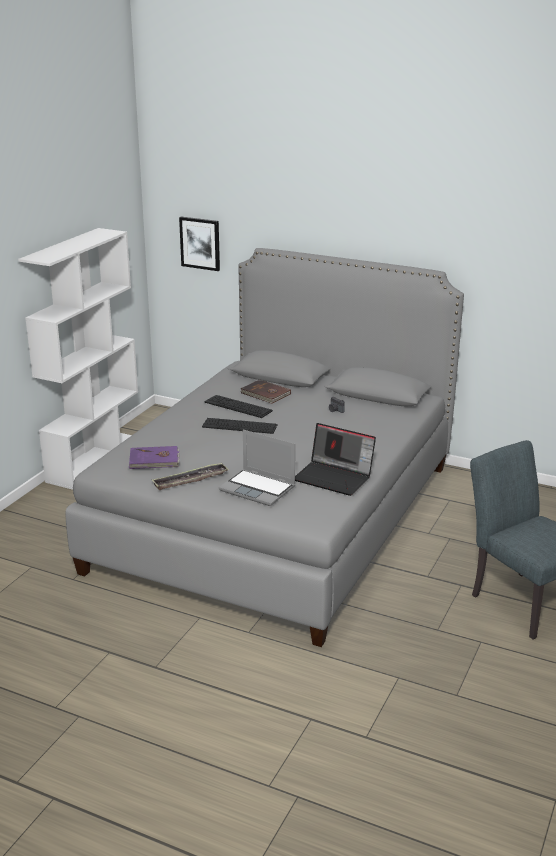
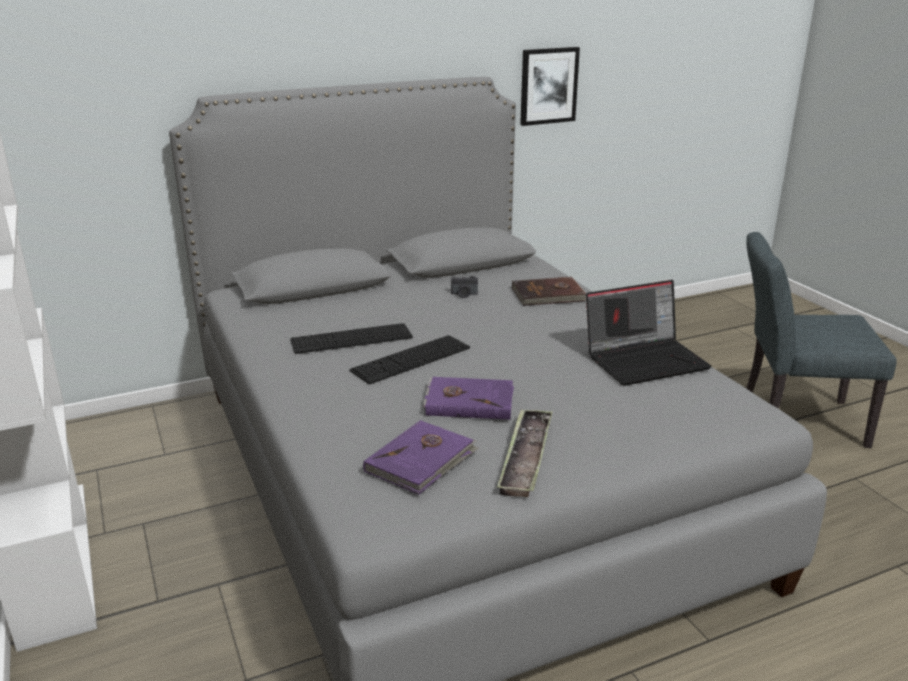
camera: 50 degrees left, 0 degrees up
(200, 243) = (70, 114): picture -> picture (548, 86)
(217, 451) = (469, 401): none -> purple book
(258, 489) = (620, 417): laptop -> none
(265, 394) = (347, 311): brown book -> brown book (549, 295)

